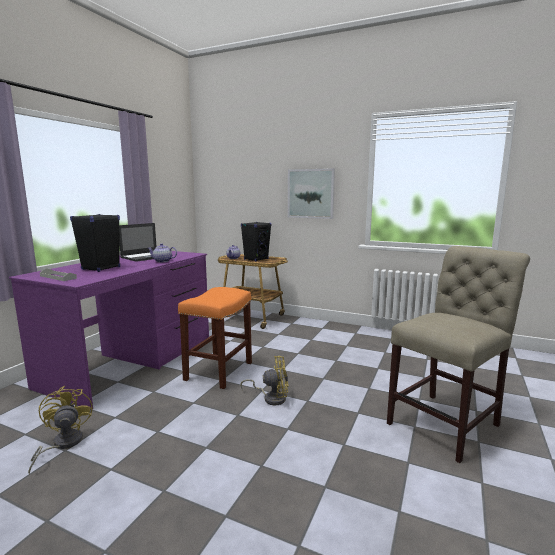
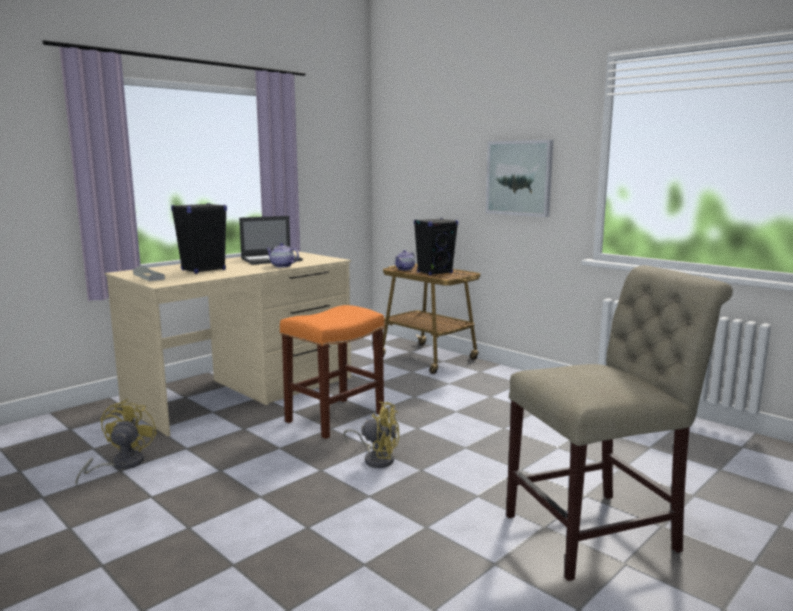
camera: 20 degrees right, 0 degrees up
(132, 360) = (243, 391): purple desk -> beige desk

